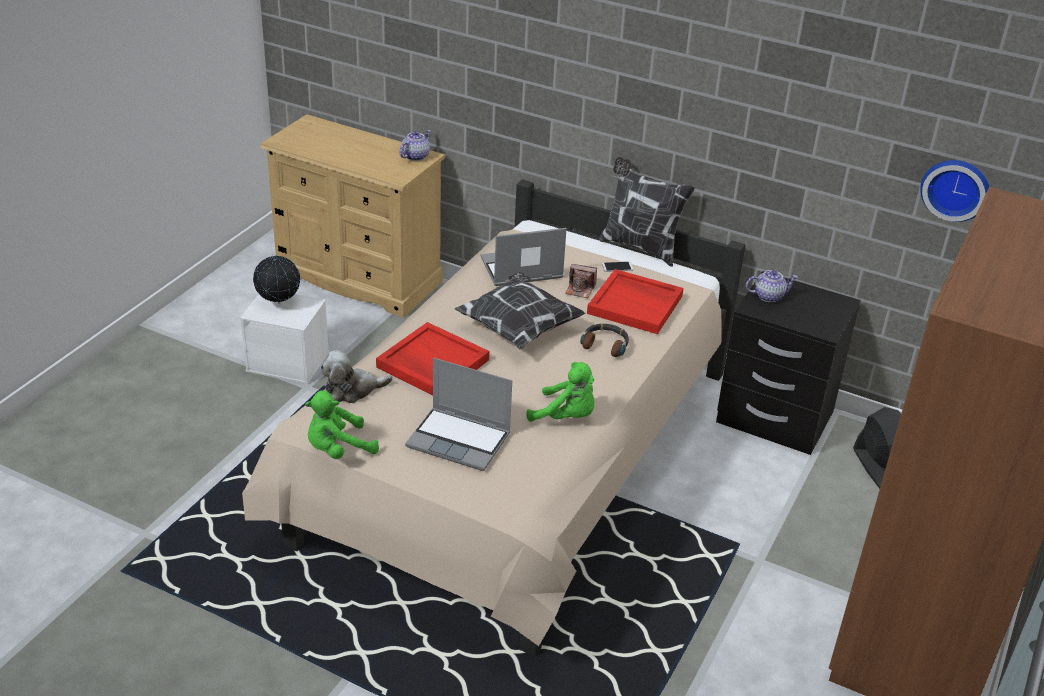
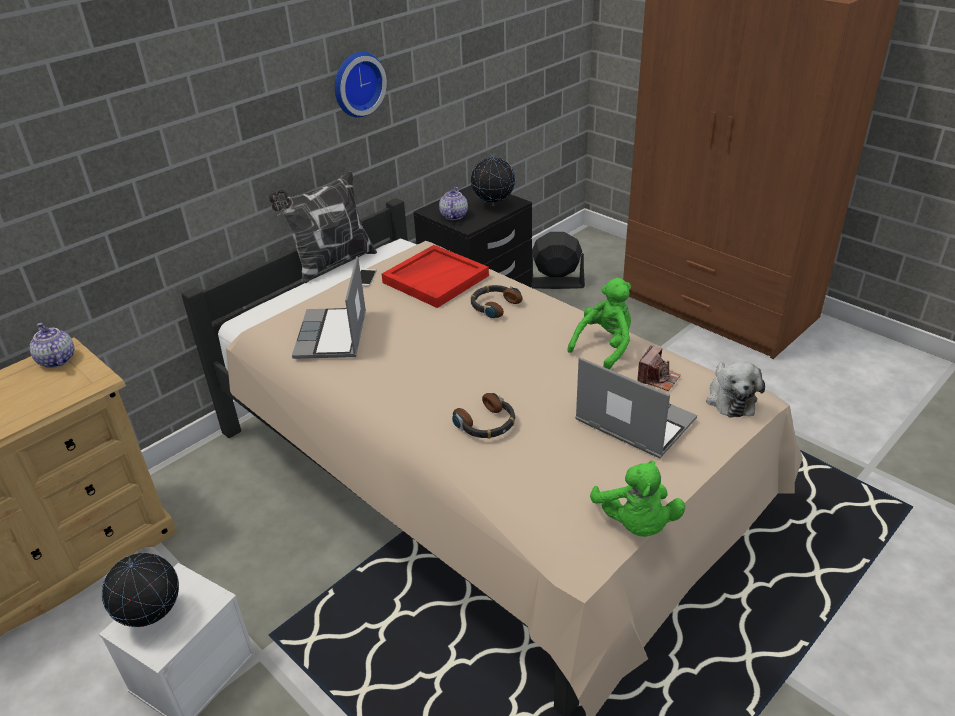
camera: 70 degrees left, 0 degrees up
(352, 390) = (517, 498): plush toy -> plush toy (730, 398)
(431, 363) = (486, 424): red tray -> headphones
(460, 440) = (632, 421): laptop -> laptop turned 90 degrees counterclockwise
(518, 328) = (443, 353): pillow -> none
(580, 289) = (393, 305): camera -> camera (658, 378)
(808, 318) = (493, 206): none -> globe
(956, 188) = (505, 47): wall clock -> wall clock (356, 83)

